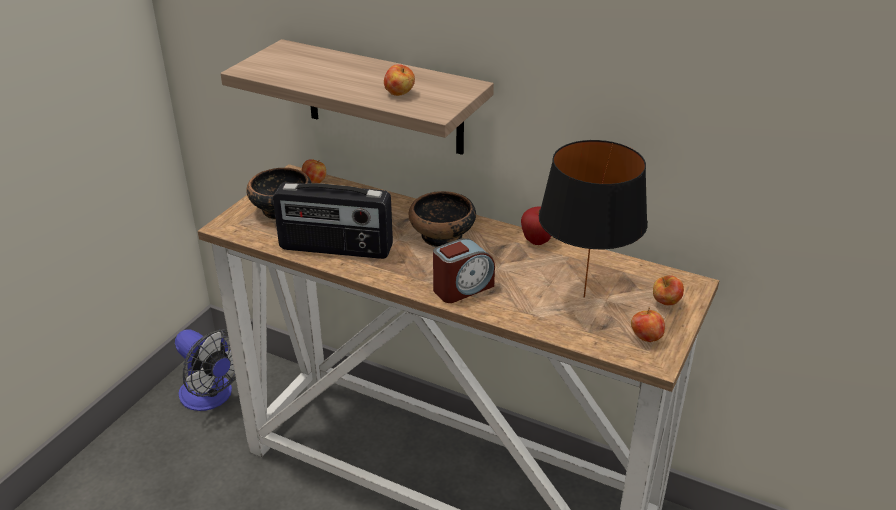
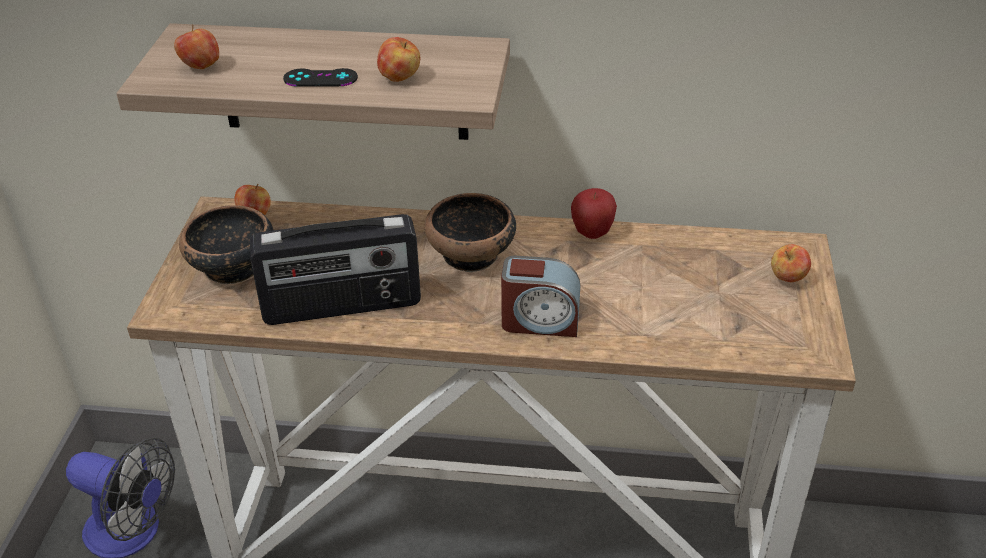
camera: 20 degrees left, 5 degrees up
(348, 85) = (320, 78): none -> black game controller
(462, 288) = (540, 321): alarm clock -> alarm clock turned 60 degrees clockwise
(583, 296) = (690, 294): black table lamp -> none
(645, 338) = (792, 331): apple -> apple (201, 67)

